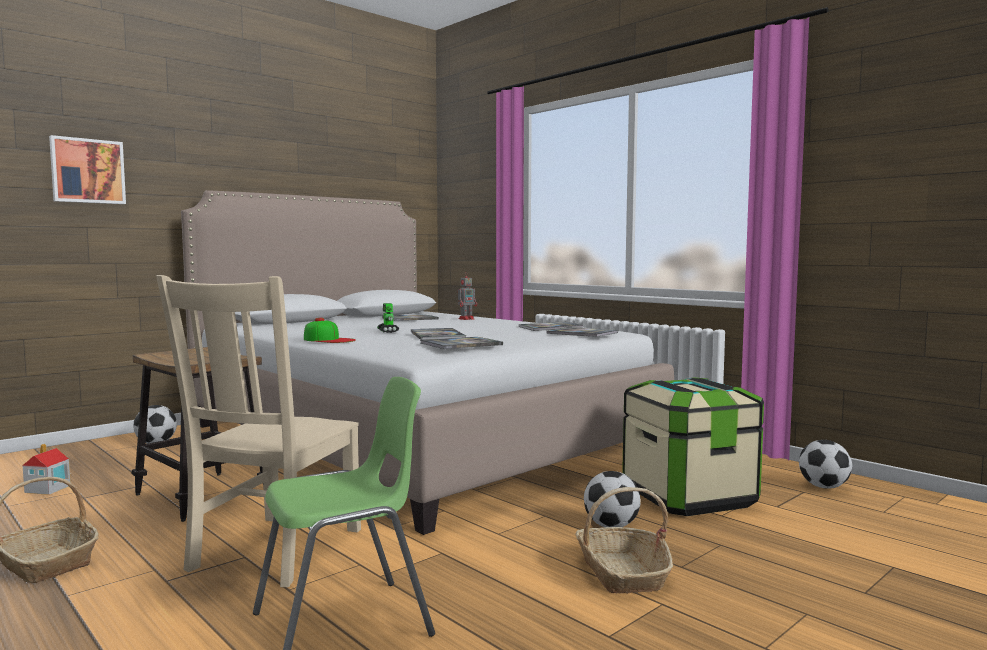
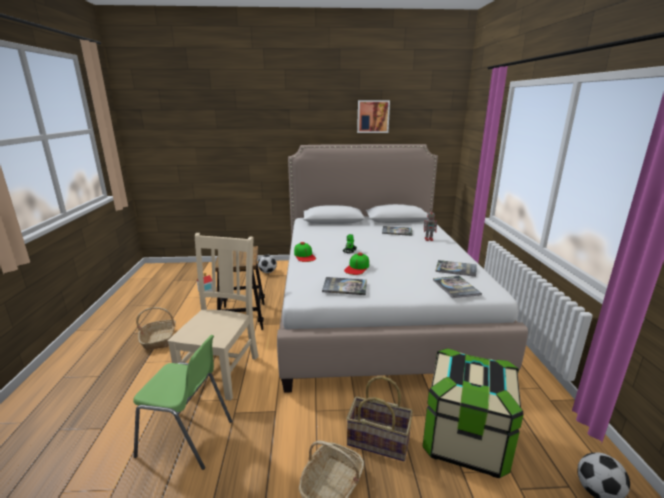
camera: 40 degrees right, 15 degrees up
(87, 171) = (247, 137): picture -> picture (373, 116)
(273, 551) = (222, 371): beige chair -> beige chair turned 135 degrees clockwise
(437, 335) = (357, 267): book -> cap
(611, 526) = (379, 440): football -> basket

